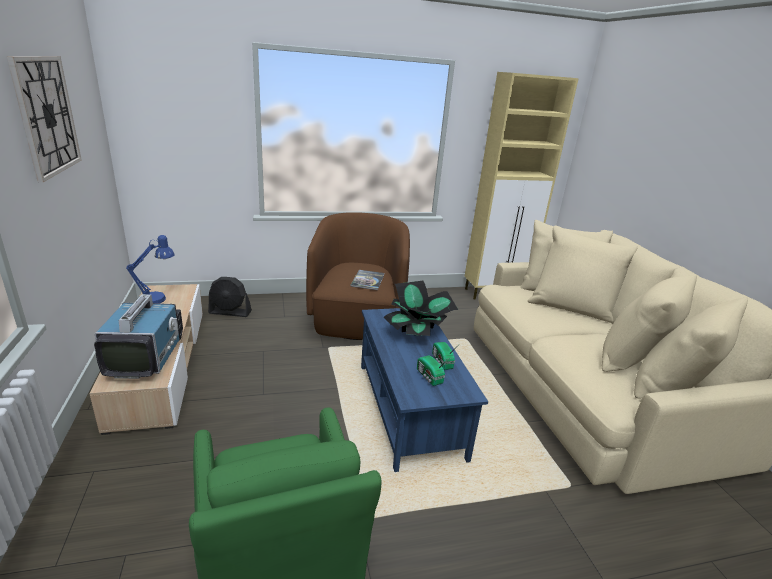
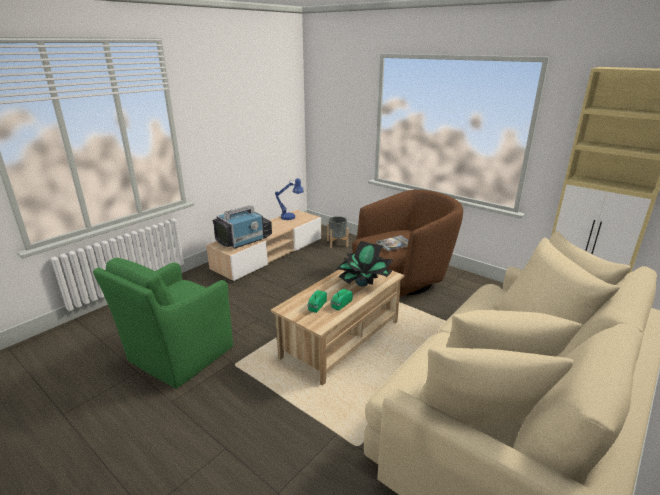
camera: 55 degrees right, 0 degrees up
(47, 115) = (237, 102): wall clock -> none
(230, 312) = (337, 243): black fan -> grey planter
(409, 409) = (341, 340): blue coffee table -> beige coffee table

